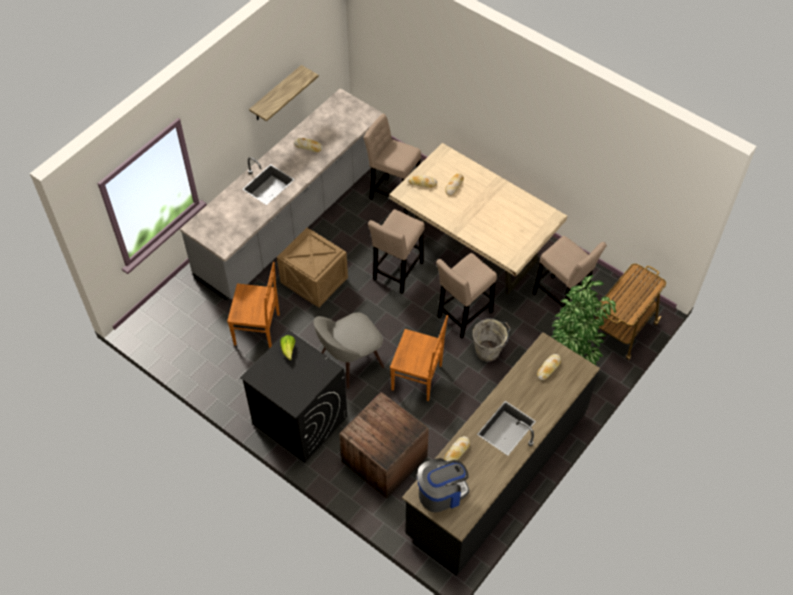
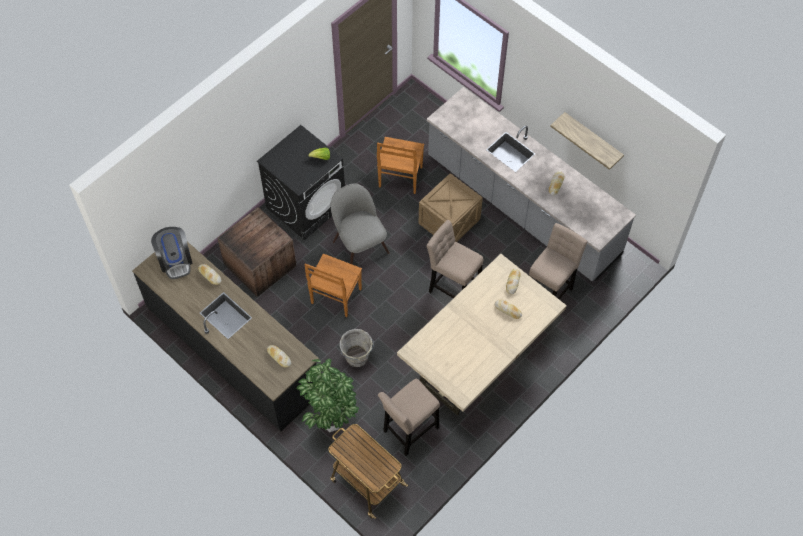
camera: 95 degrees right, 5 degrees up
(463, 316) = (397, 340): beige stool -> none

